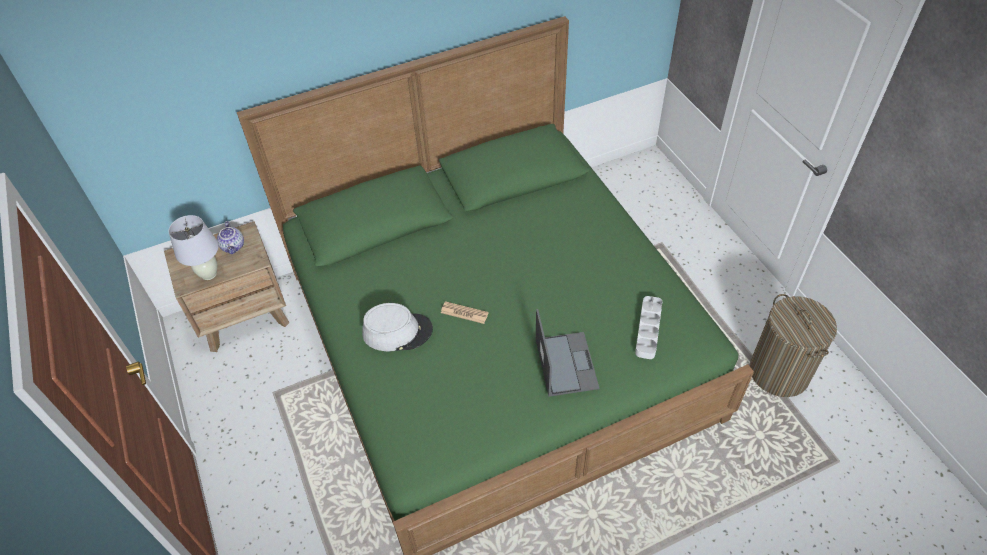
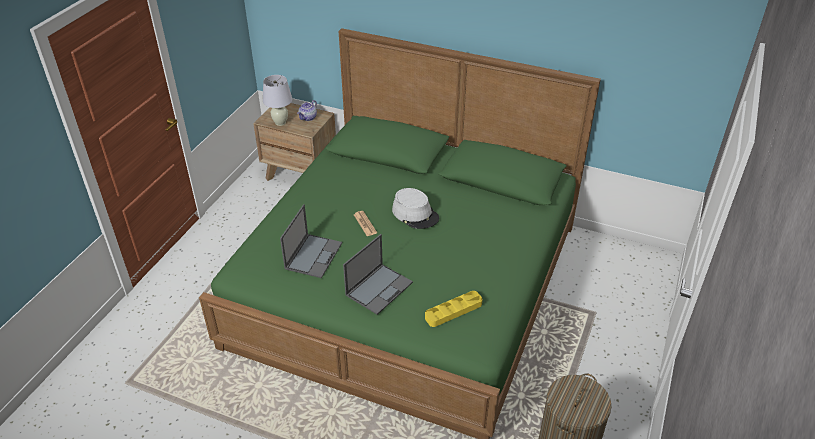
camera: 45 degrees right, 10 degrees down
(397, 331) = (320, 207): grey hat -> grey hat (415, 214)
(464, 384) = (313, 255): none -> laptop
(648, 329) = (453, 311): grey tray -> yellow tray

